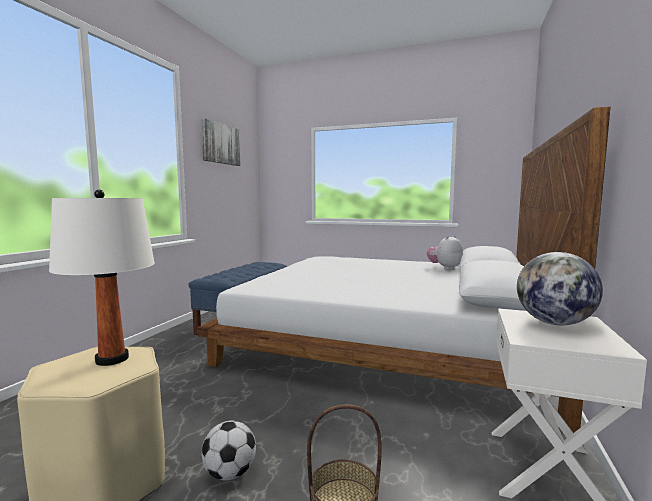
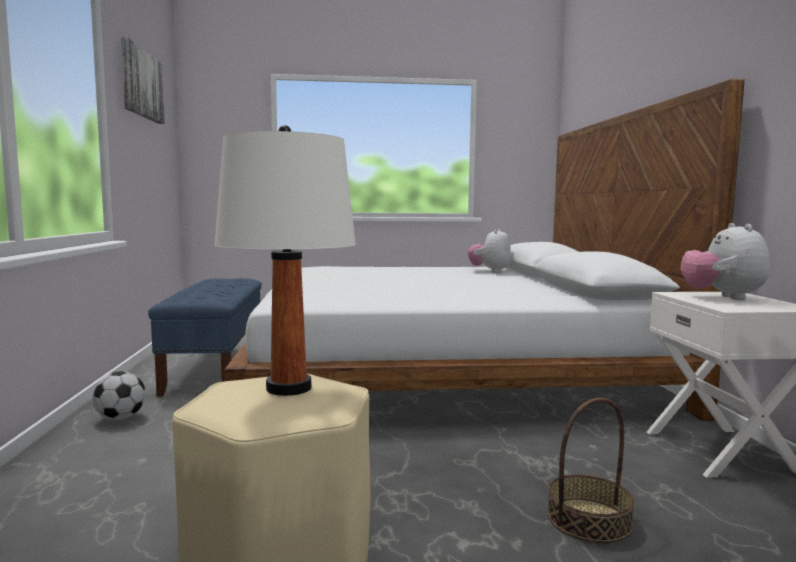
camera: 25 degrees left, 0 degrees up
(229, 473) = (434, 528): football -> football (120, 418)
(554, 323) = (722, 297): globe -> plush toy

